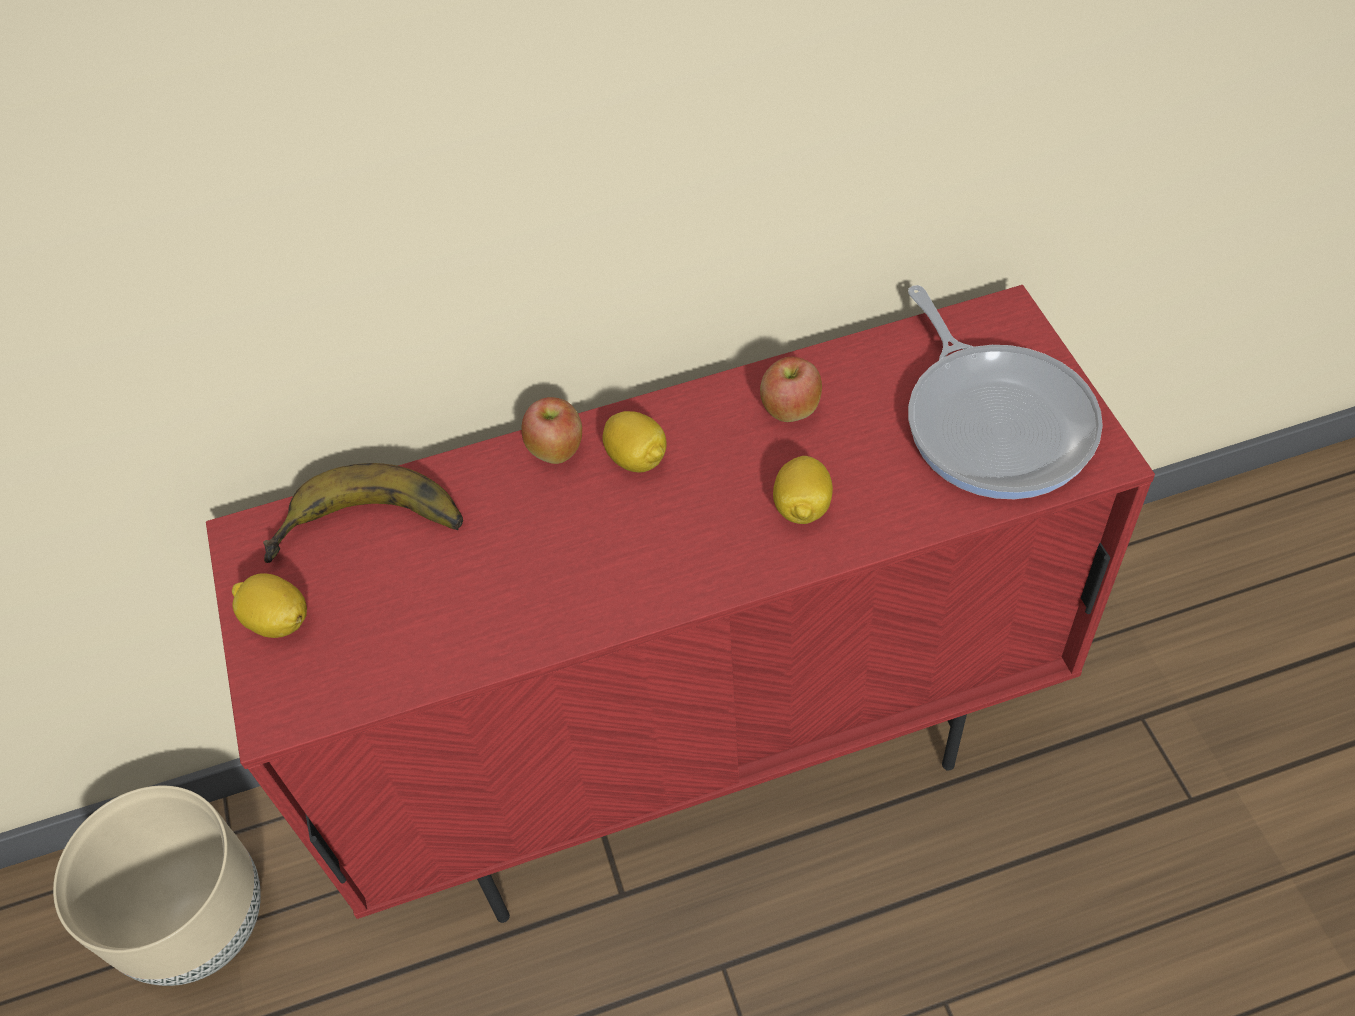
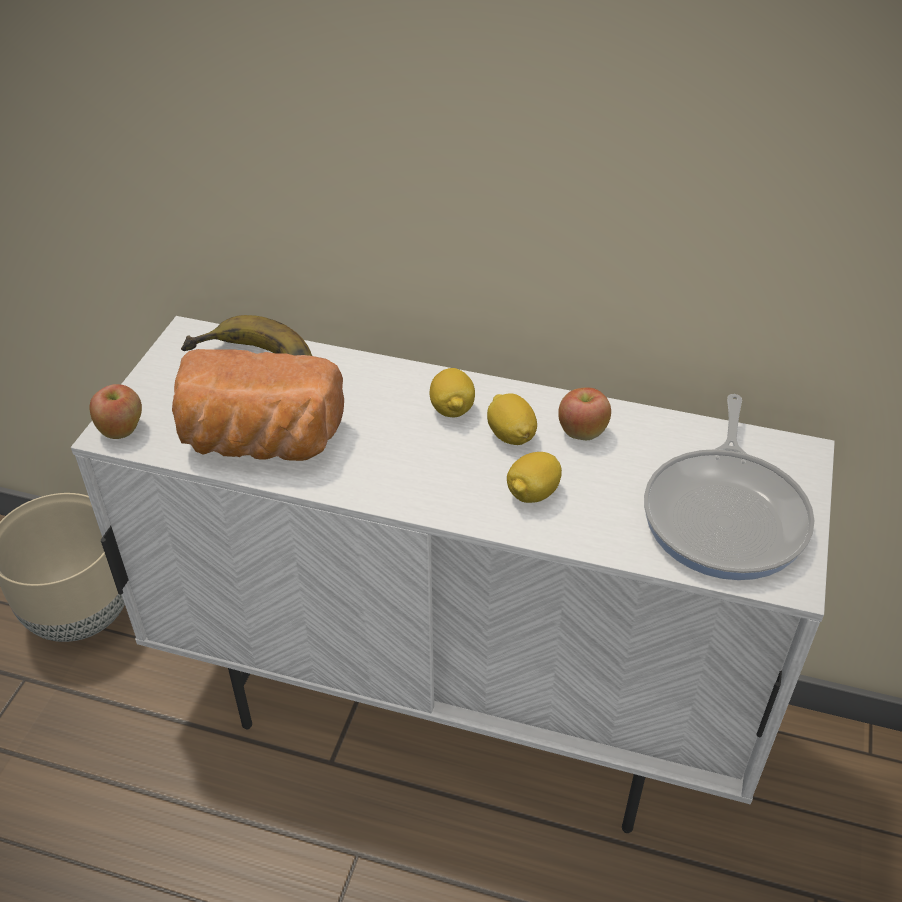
camera: 30 degrees right, 10 degrees down
(278, 621) = (161, 386): lemon -> lemon (511, 435)
(464, 622) = (259, 443): none -> bread
(557, 450) = (407, 379): apple -> apple (122, 430)
(703, 758) = (454, 711): red cabinet -> white cabinet

